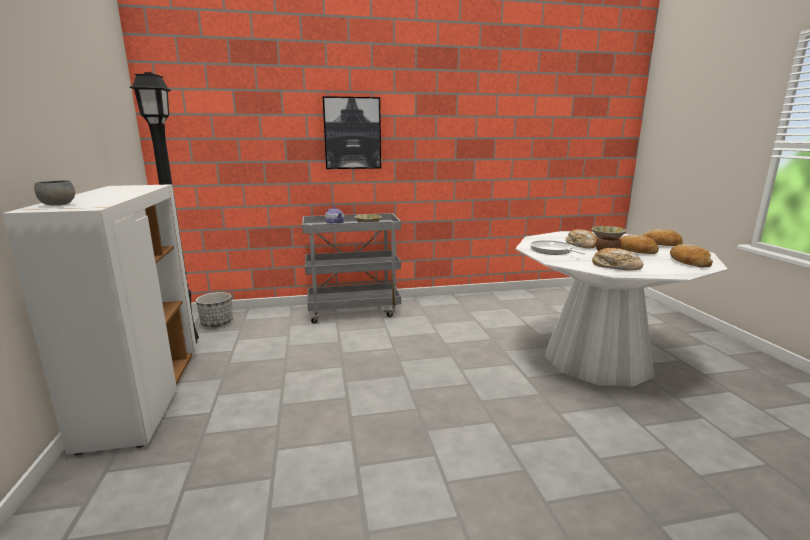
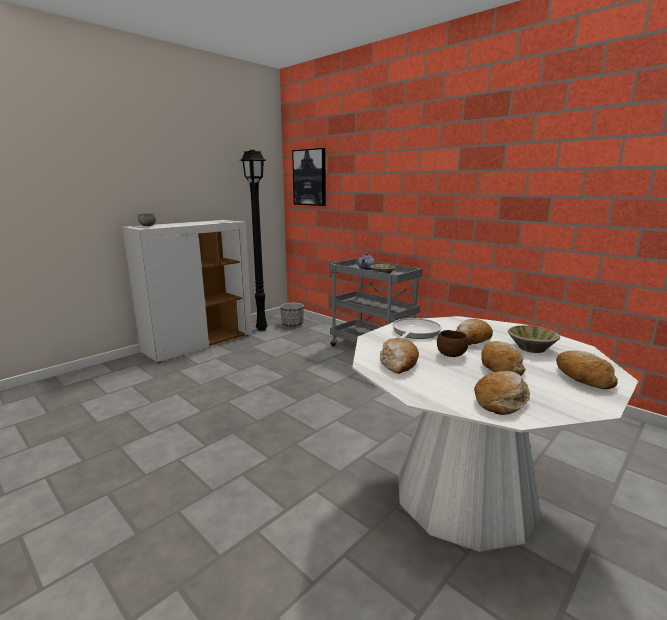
camera: 55 degrees right, 0 degrees up
(352, 133) = (399, 189): picture -> picture (310, 177)

